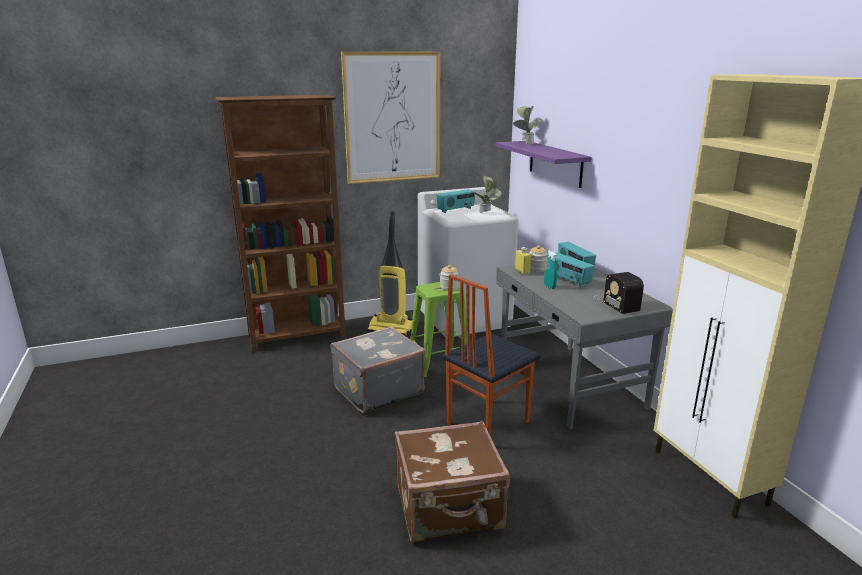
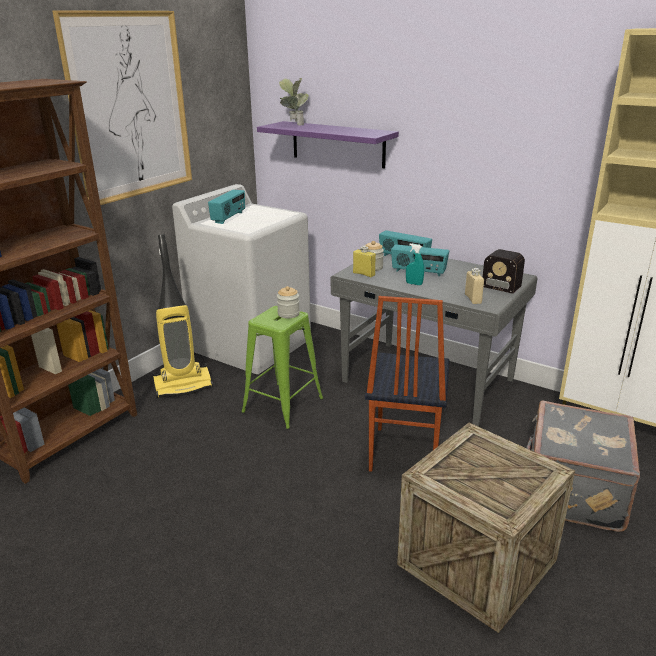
camera: 35 degrees left, 5 degrees up
(377, 390) = (252, 465): grey suitcase -> grey suitcase (571, 491)
(449, 508) = (477, 562): brown suitcase -> crate
(486, 213) = (269, 215): potted plant -> none
(579, 308) = (473, 299): none -> beige bottle

